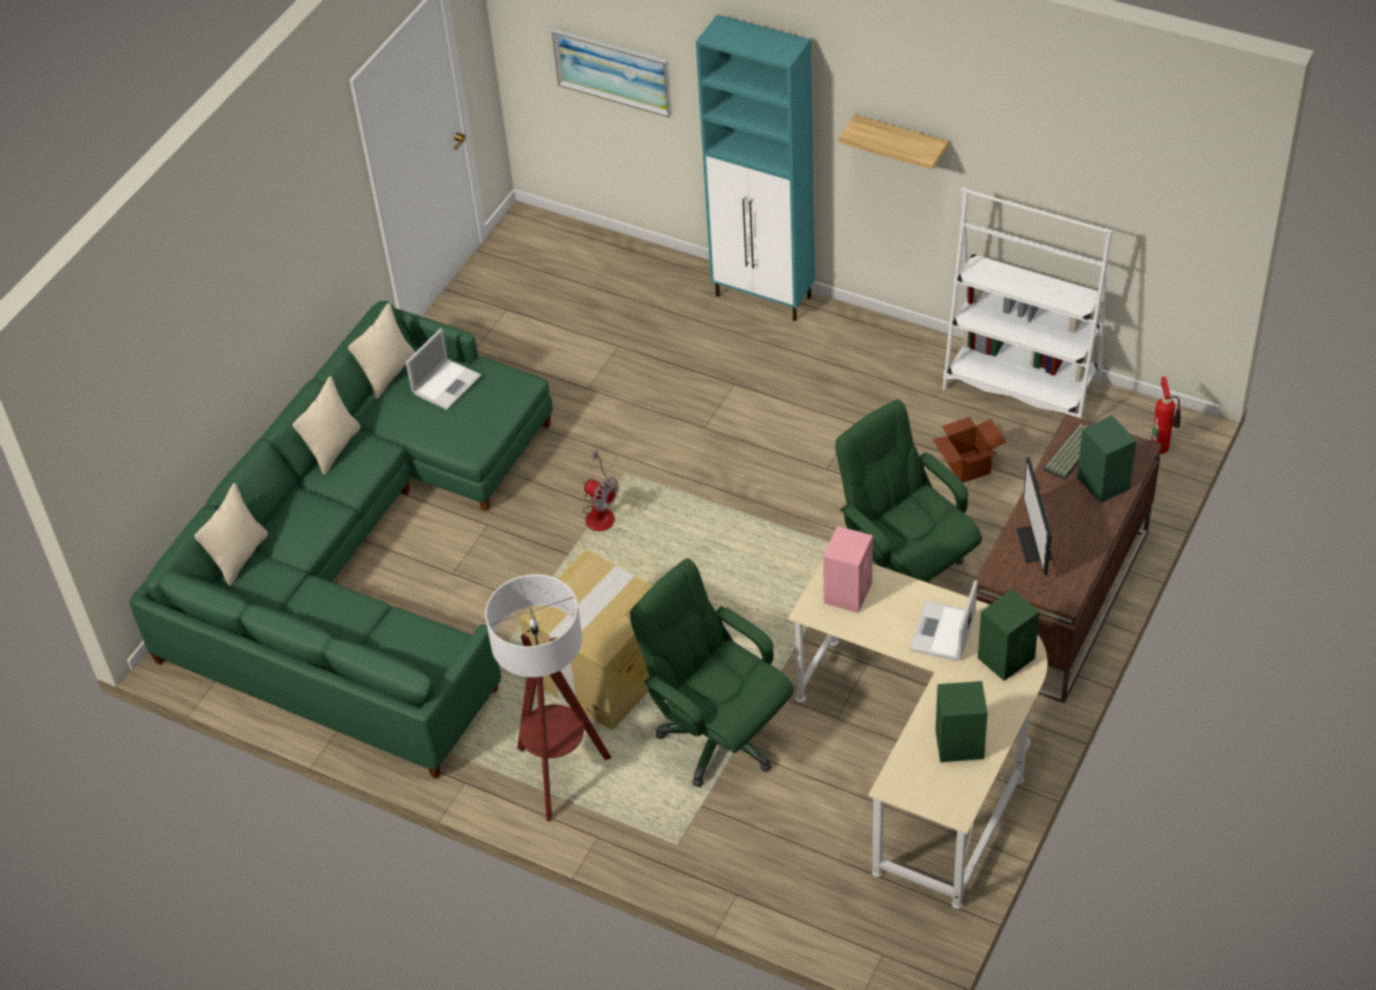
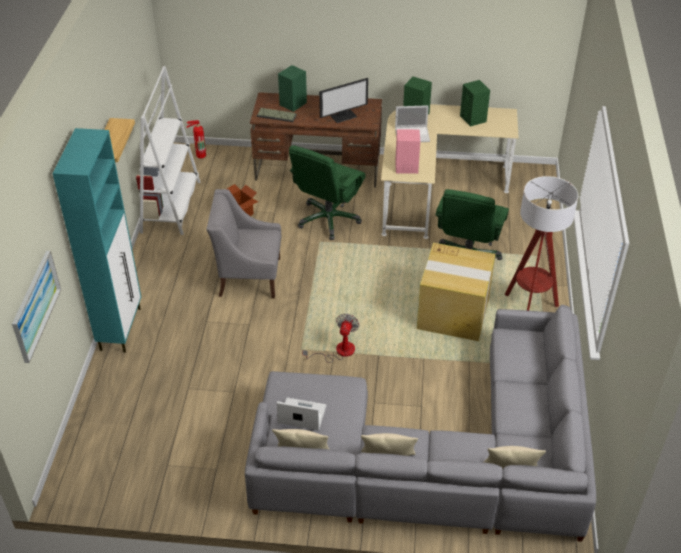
camera: 115 degrees left, 5 degrees down
(362, 561) = (436, 458): green sofa -> grey sofa
(808, 447) = (248, 276): none -> grey armchair

